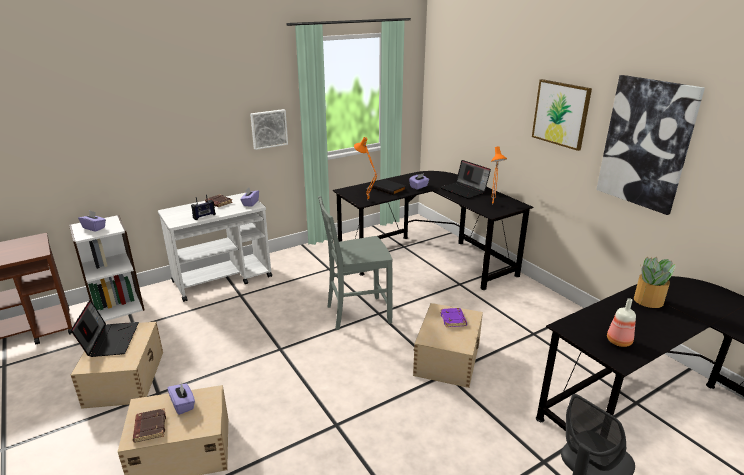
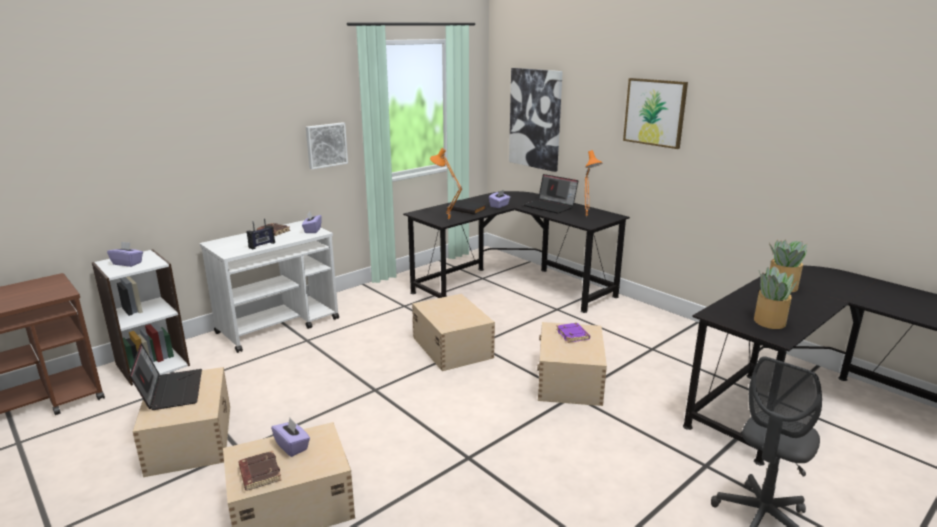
camera: 10 degrees left, 5 degrees down
(356, 313) = (452, 347): grey chair -> beige storage box
(618, 341) = (769, 322): bottle -> potted plant
(646, 143) = (751, 133): picture -> picture (535, 119)

